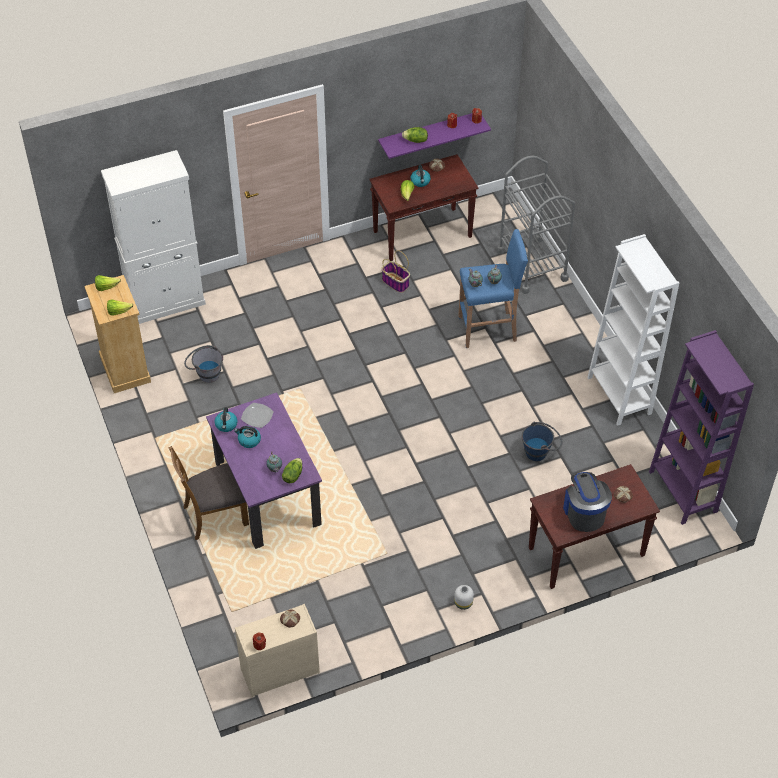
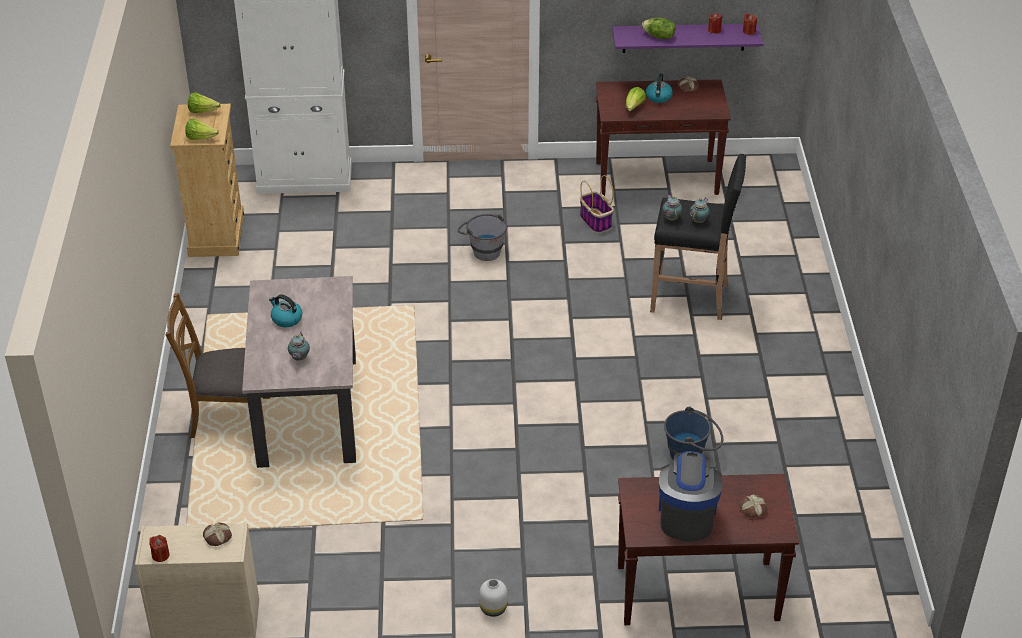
camera: 20 degrees right, 10 degrees down
(205, 373) = (308, 262): grey bucket -> grey bucket (483, 250)
(226, 425) = (269, 295): kettle -> none
(257, 416) = (312, 295): plate -> none
(267, 494) = (308, 410): purple dining table -> beige dining table
(292, 475) = (318, 371): lettuce -> none
(489, 329) = (691, 298): blue stool -> black stool
(532, 265) = (784, 241): grey cart -> none
(619, 395) = (834, 416): white bookcase -> none
(683, 491) = (873, 555): purple bookcase -> none

